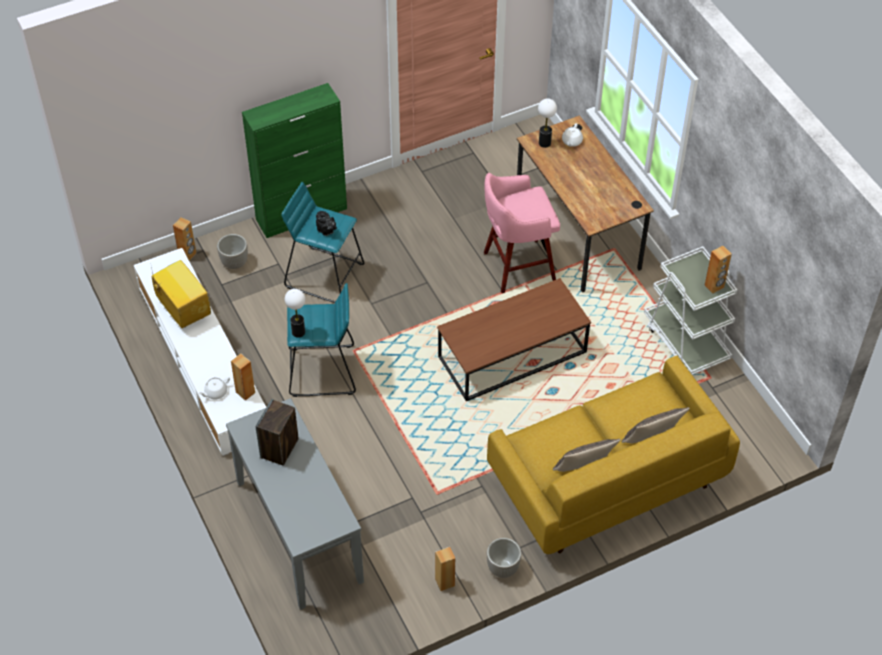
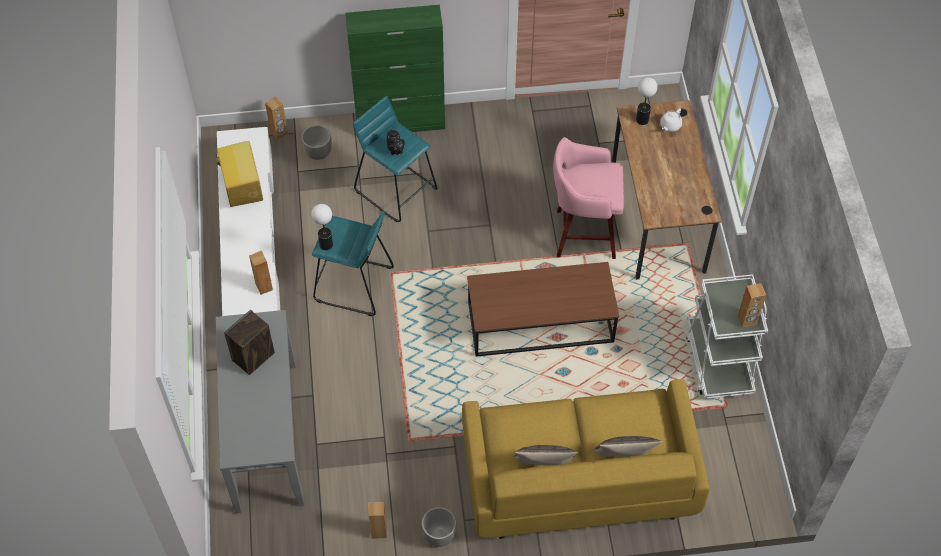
camera: 20 degrees right, 5 degrees up
(215, 392) = (237, 278): white teapot -> none

